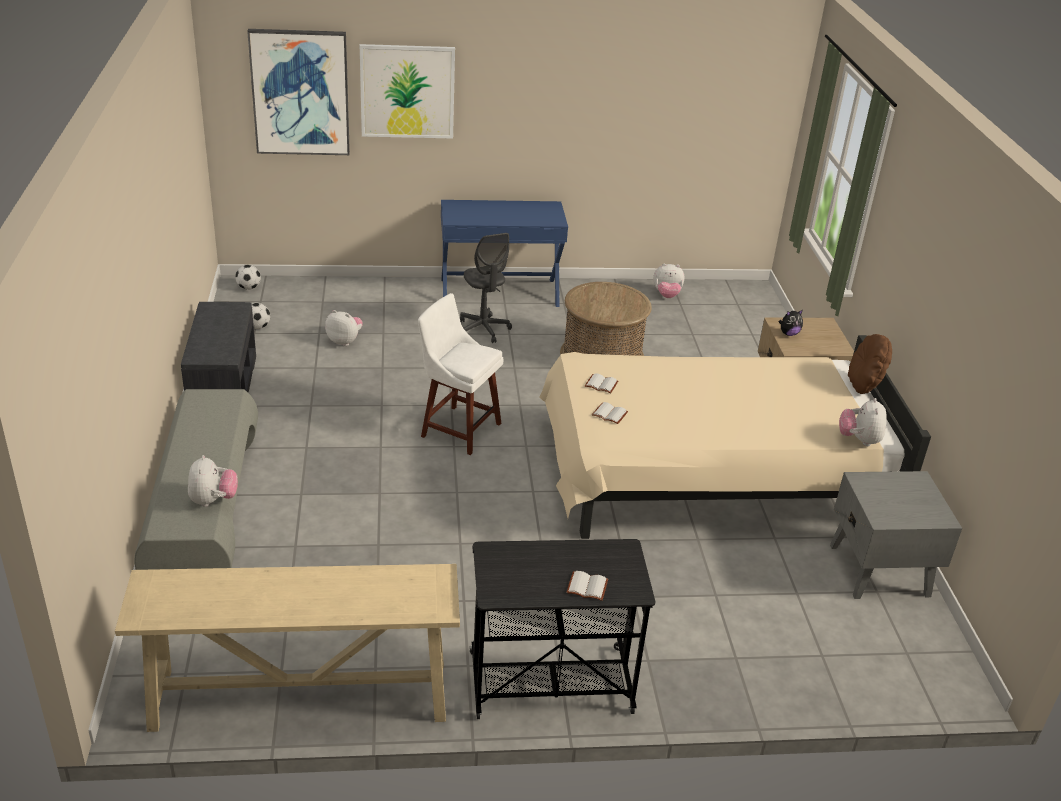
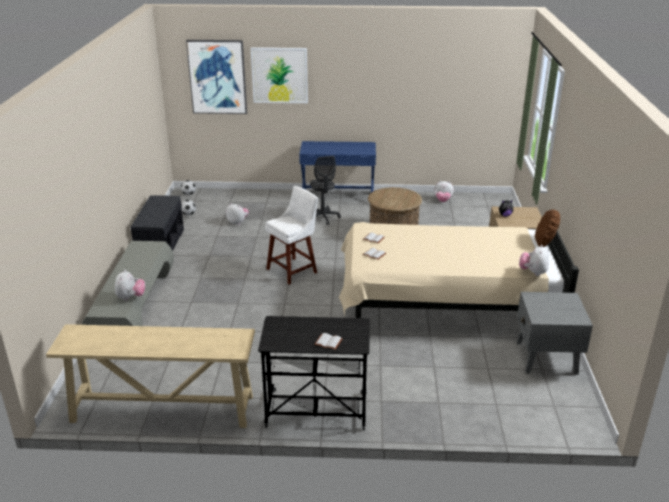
camera: 10 degrees right, 5 degrees down
(457, 428) = (294, 270): white chair -> white chair turned 105 degrees clockwise

